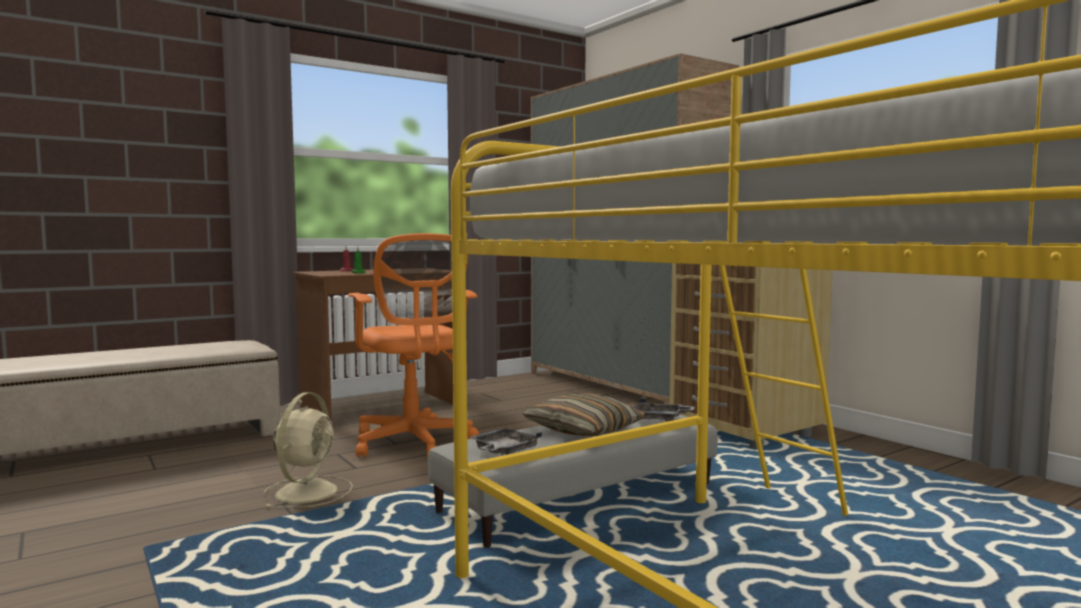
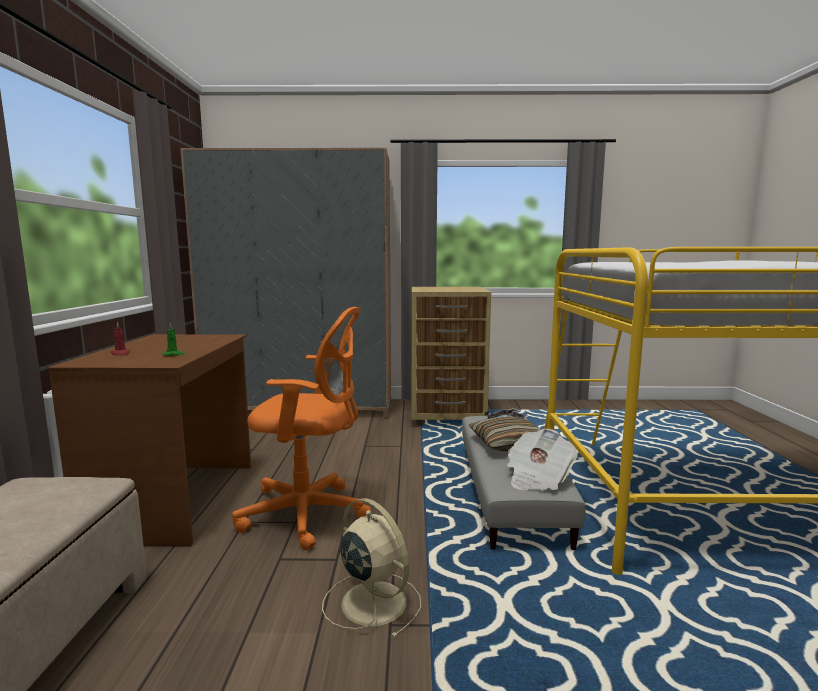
camera: 55 degrees left, 5 degrees up
(503, 451) = (537, 478): grey tray -> newspaper

